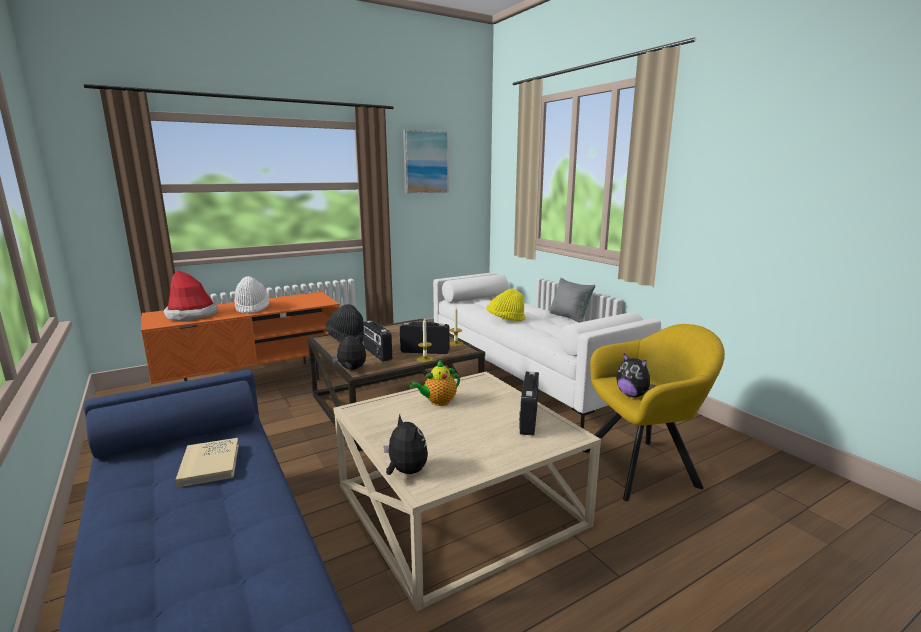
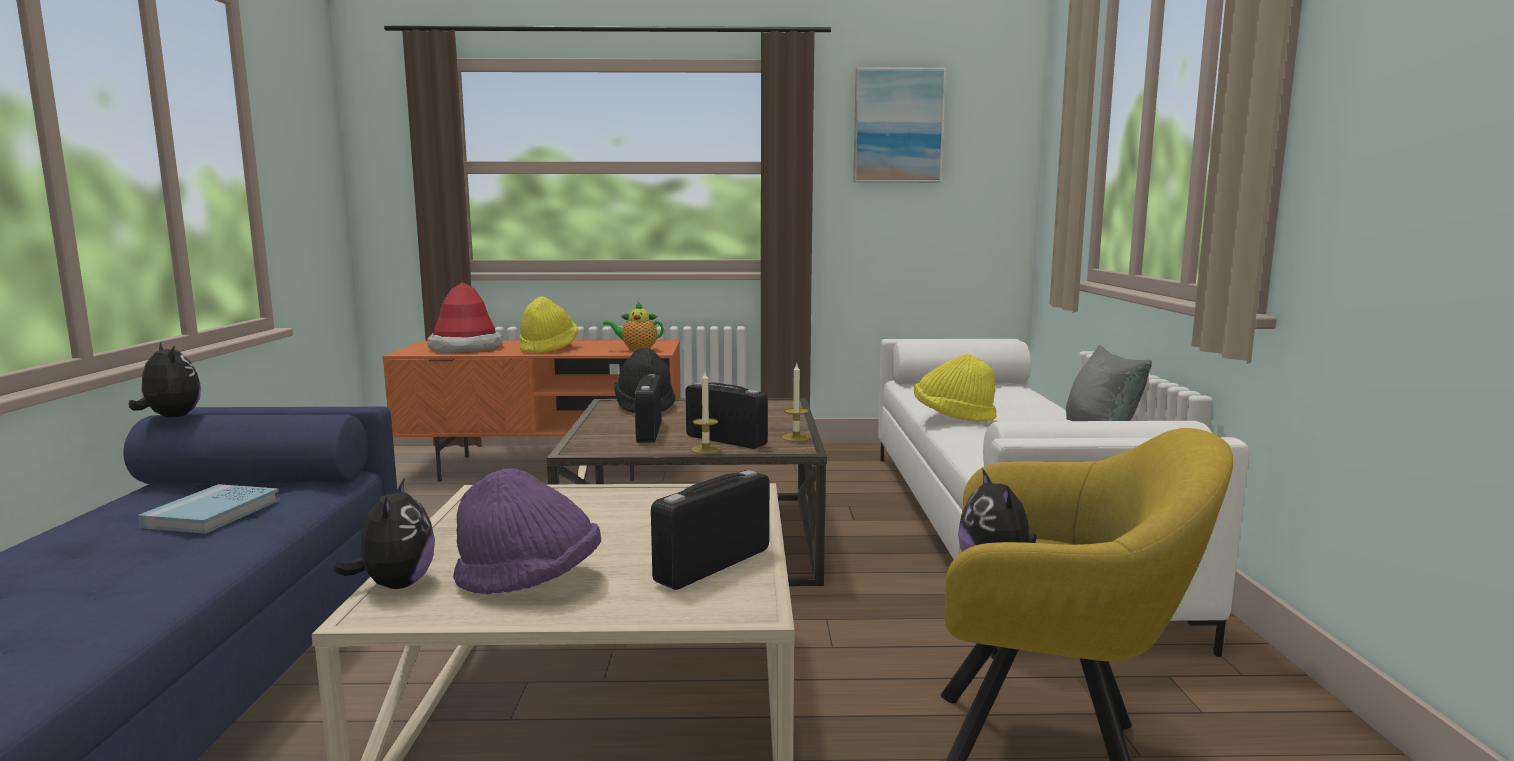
camera: 30 degrees right, 5 degrees down
(210, 464) = (212, 513): beige book -> blue book
(252, 308) = (548, 348): white hat -> yellow hat
(351, 369) = (576, 445): plush toy -> plush toy (170, 417)
(438, 402) = (615, 509): teapot -> teapot (637, 349)
(466, 450) = (530, 582): none -> purple hat

